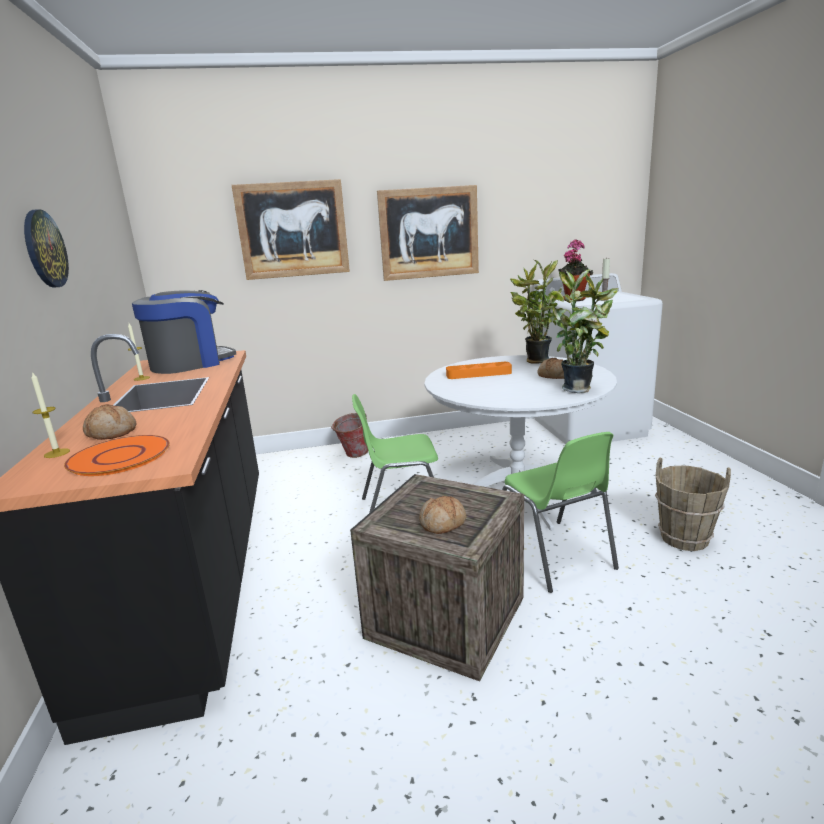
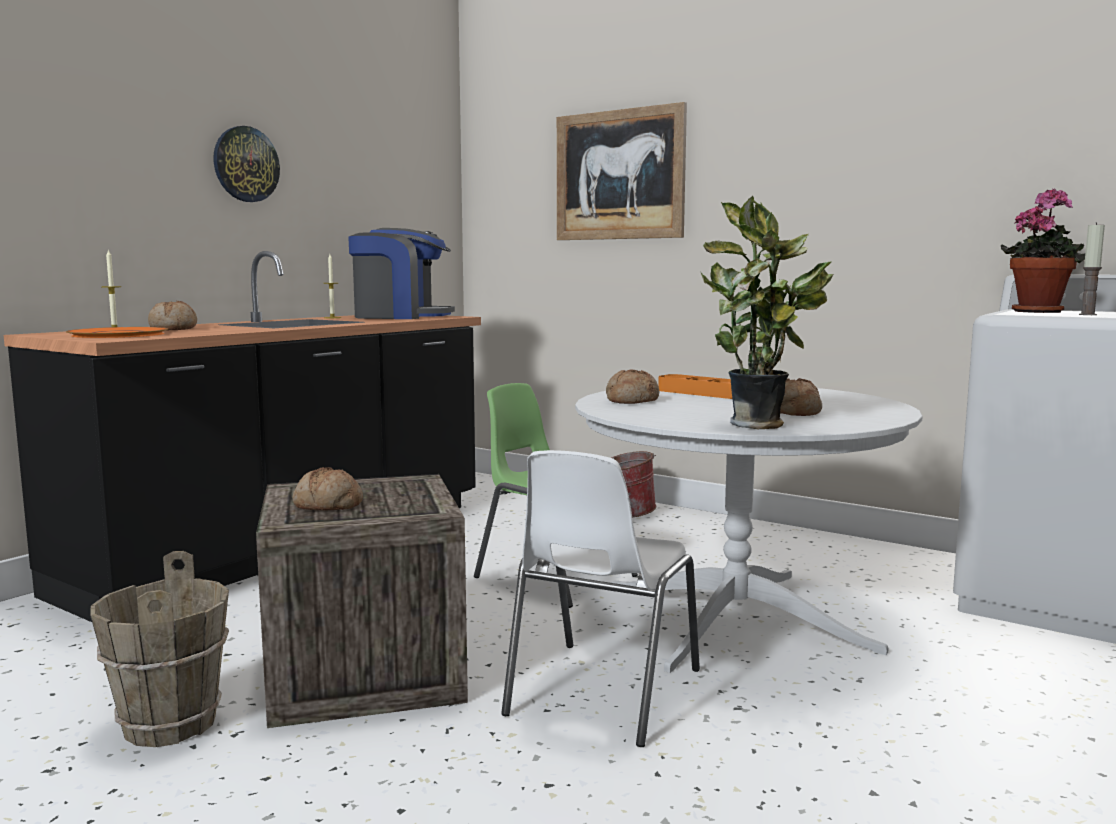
camera: 45 degrees right, 10 degrees down
(429, 233) = (810, 182): picture -> none
(470, 390) = (631, 400): none -> bread
(534, 361) = (843, 399): potted plant -> none
(554, 556) = (600, 693): green chair -> white chair
(684, 539) = (843, 783): brown bucket -> brown bucket (168, 725)

